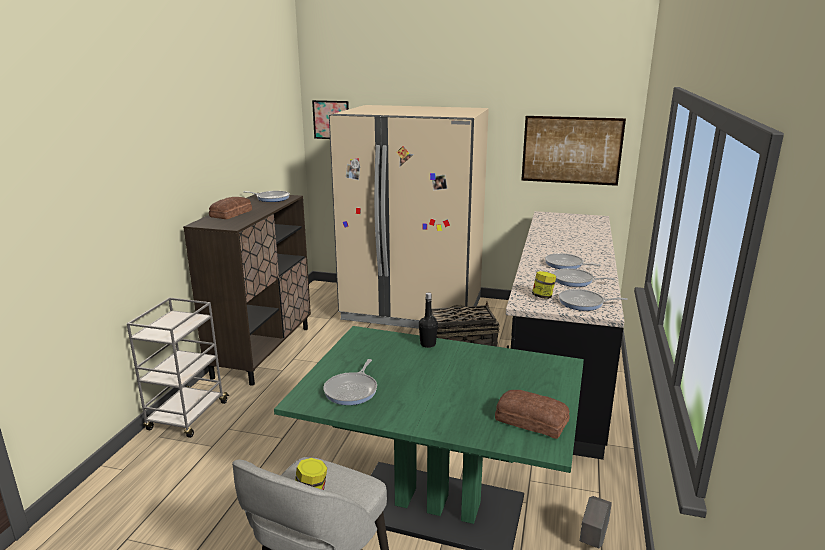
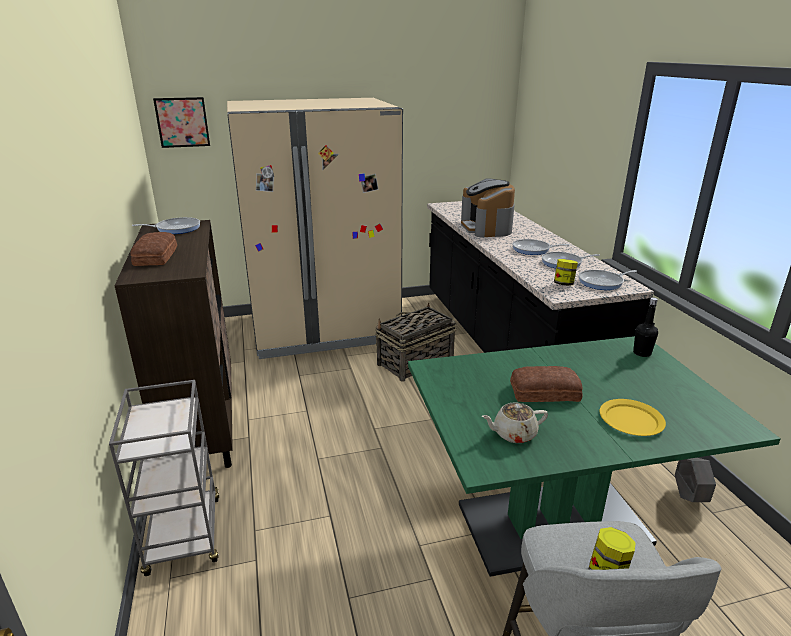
camera: 30 degrees left, 5 degrees up
(352, 390) = (513, 434): frying pan -> beige teapot
(428, 344) = (508, 359): black bottle -> black bottle (642, 353)
(457, 411) = (631, 420): none -> yellow plate
(531, 420) = (694, 406): bread -> bread (543, 392)
(554, 239) = (486, 228): none -> coffee machine
(571, 150) = (456, 137): picture -> none

